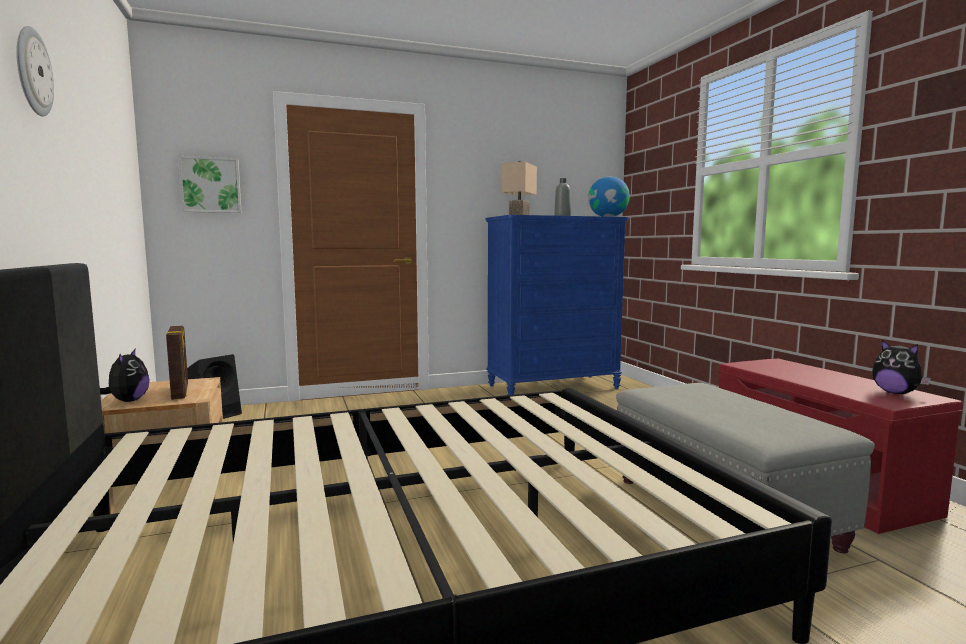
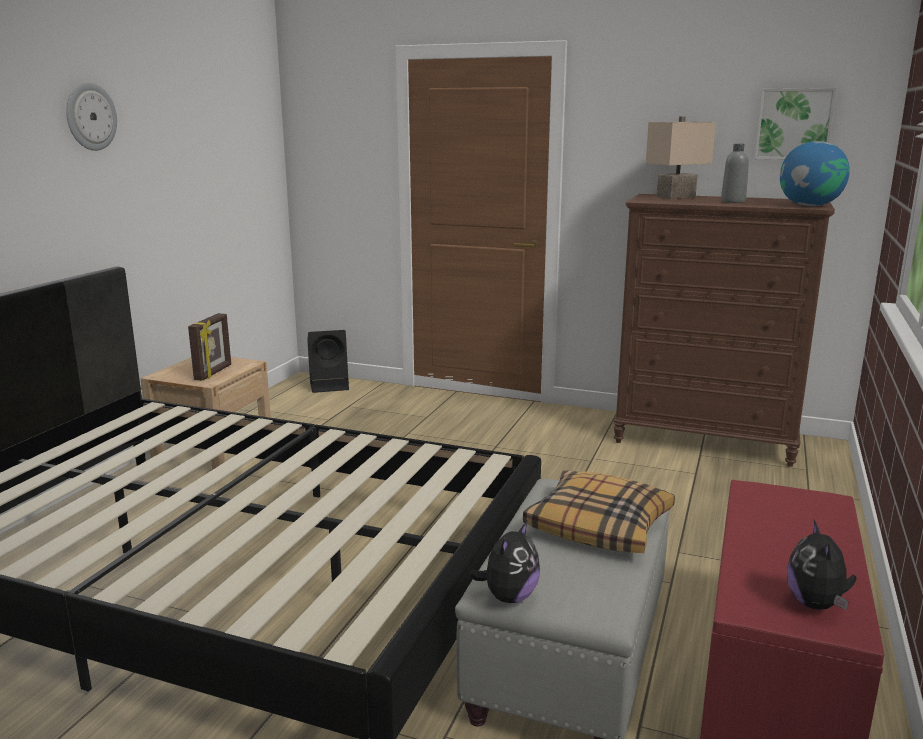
camera: 40 degrees right, 10 degrees up
(128, 401) = (173, 373): plush toy -> plush toy (509, 597)
(211, 185) = (338, 153): picture -> picture (794, 124)
(553, 386) = (705, 439): blue dresser -> brown dresser
(718, 399) = (599, 525): none -> pillow

